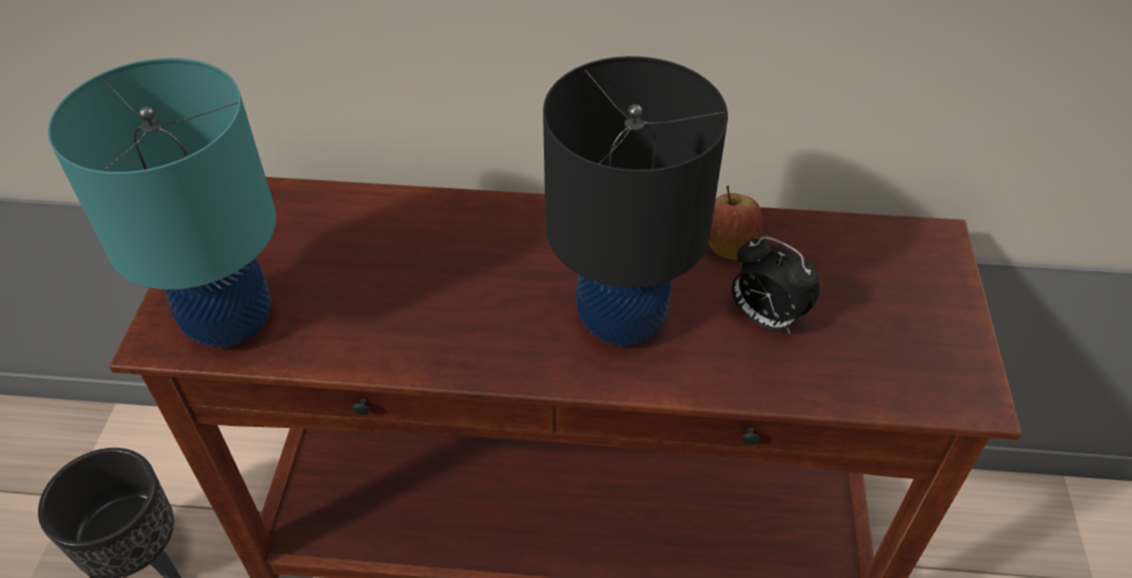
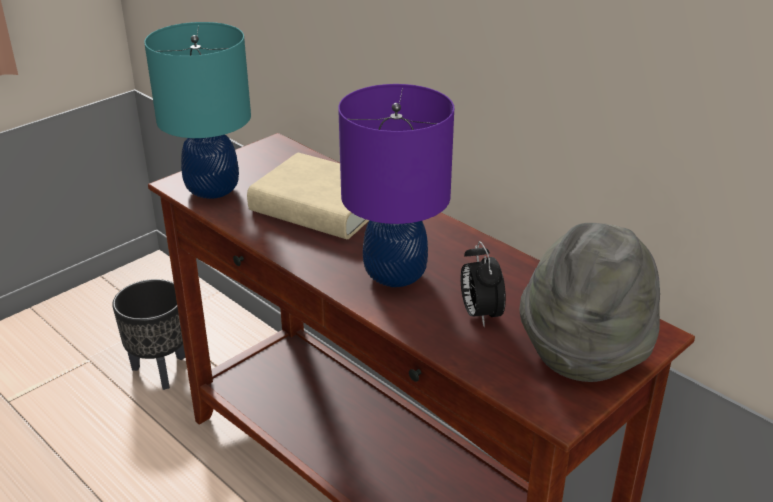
camera: 40 degrees right, 15 degrees down
(411, 267) = (320, 206): none -> beige book
(622, 318) = (397, 275): black table lamp -> purple table lamp
(728, 246) = (505, 274): apple -> none
(901, 296) = (585, 347): none -> grey hat

